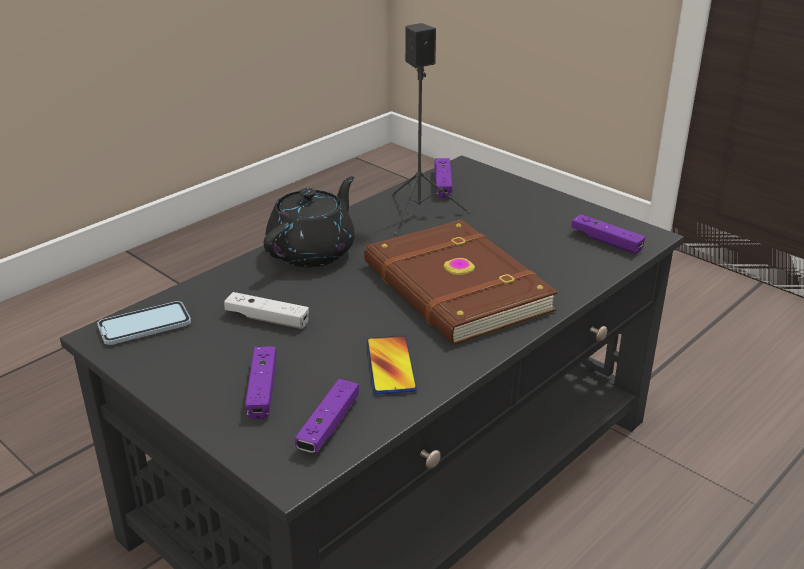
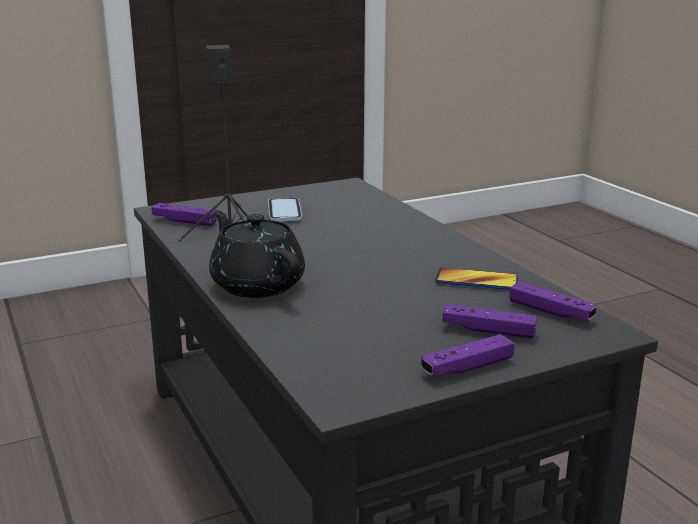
camera: 70 degrees left, 10 degrees down
(145, 325) = (336, 377): phone -> phone (284, 212)
(267, 319) = (369, 317): white game controller -> none
(454, 289) = (375, 245): brown book -> none
(606, 241) = (345, 194): purple game controller -> purple game controller (467, 367)

